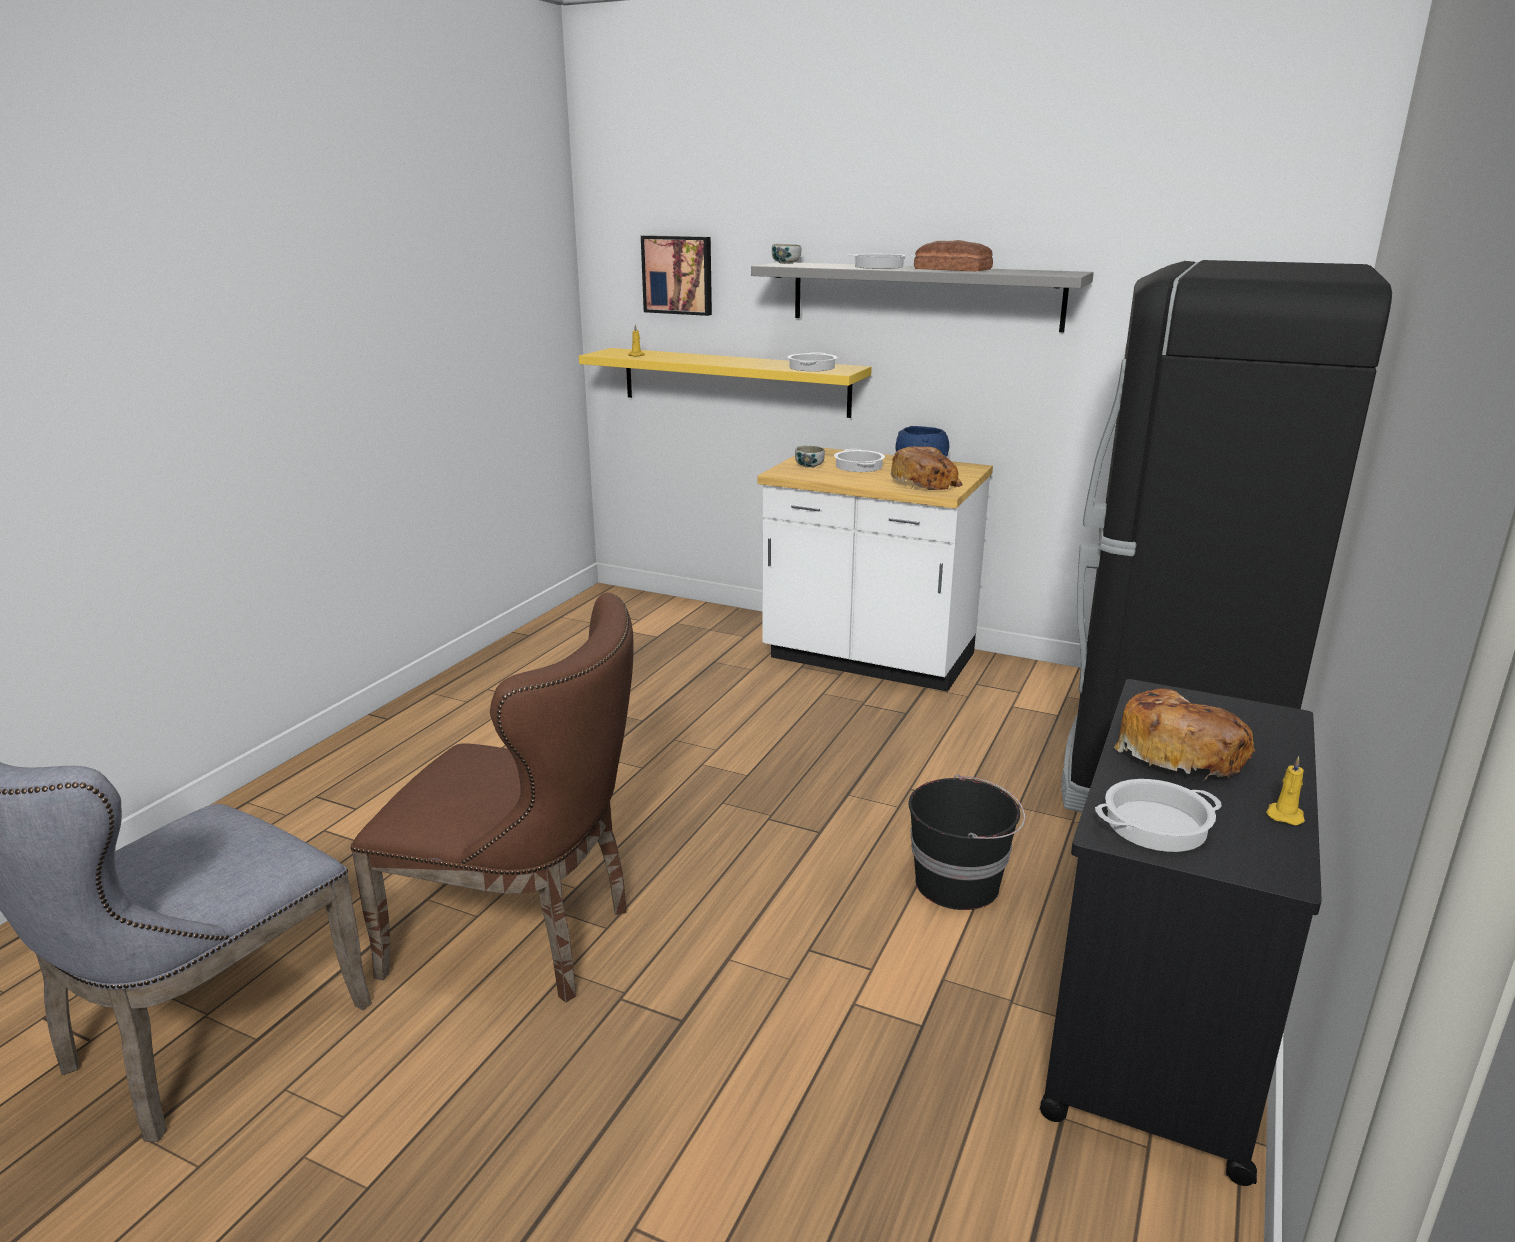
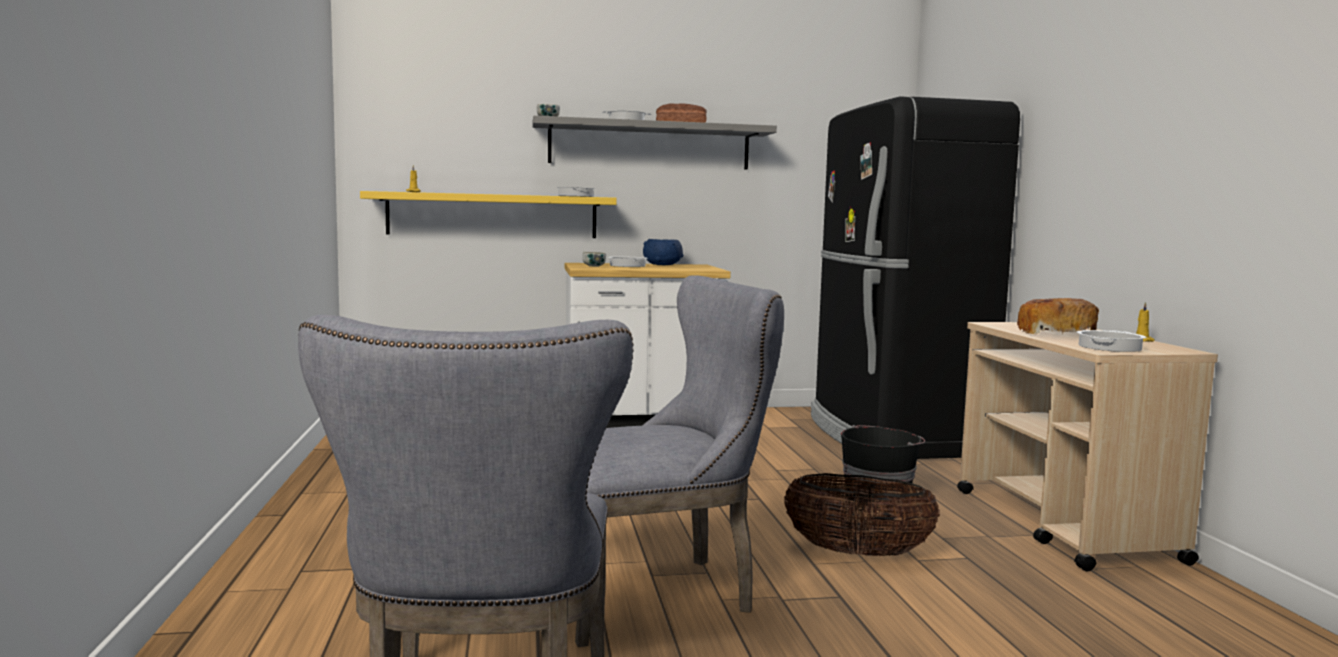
camera: 35 degrees left, 15 degrees down
(526, 937) = (659, 592): brown chair -> grey chair
(678, 275) = (440, 129): picture -> none
(799, 963) = (857, 553): none -> basket
(927, 482) = (692, 268): bread -> none
(1159, 1026) = (1064, 525): black cart -> beige cart

